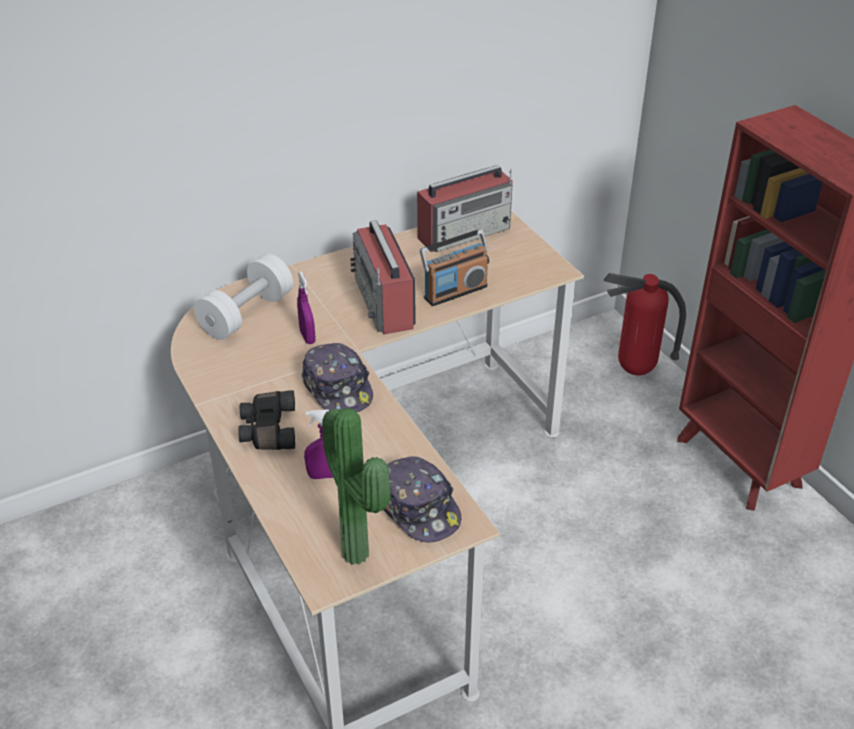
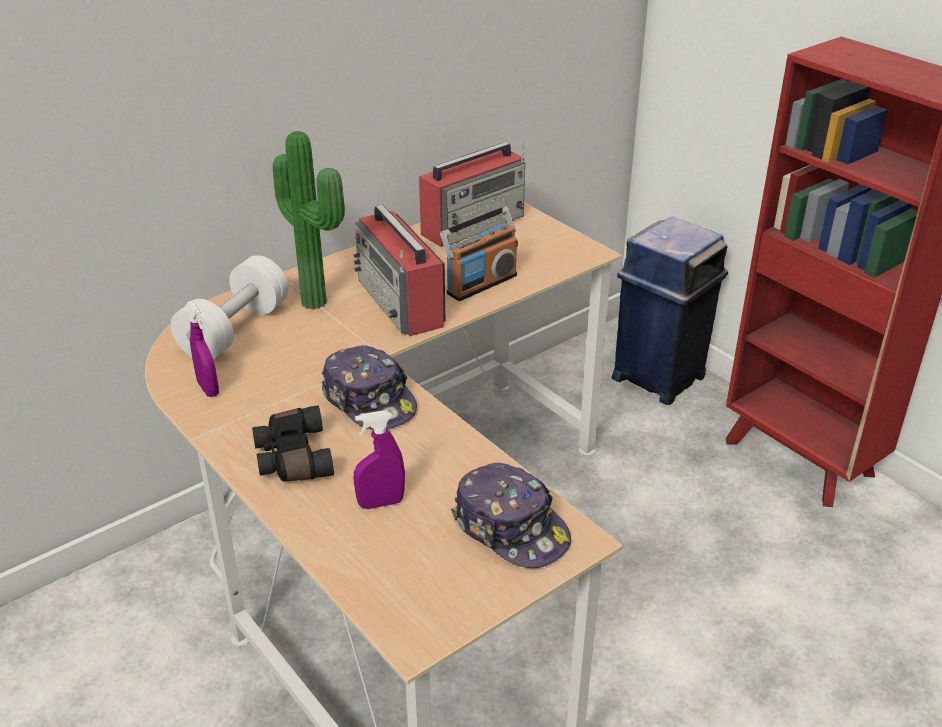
camera: 10 degrees left, 5 degrees down
(307, 337) = (317, 348): purple spray bottle -> purple spray bottle (208, 388)
(360, 552) = (451, 591): potted plant -> potted plant (318, 300)
(635, 371) = (659, 376): fire extinguisher -> blue trash can

